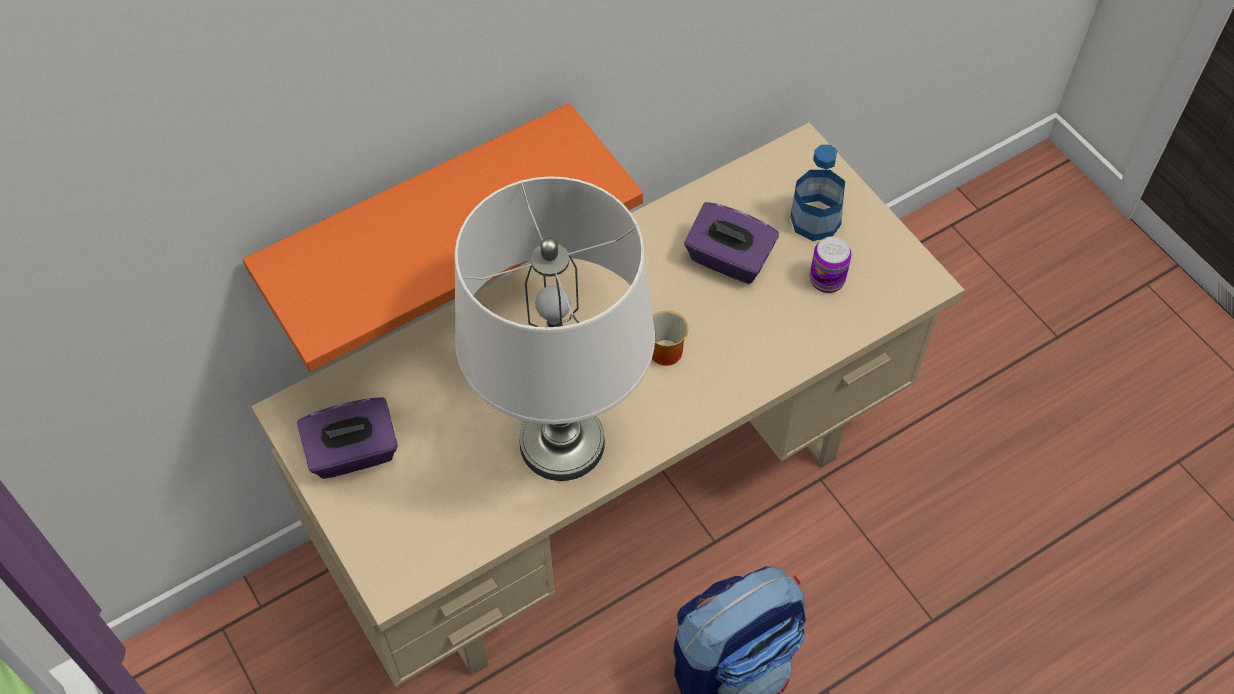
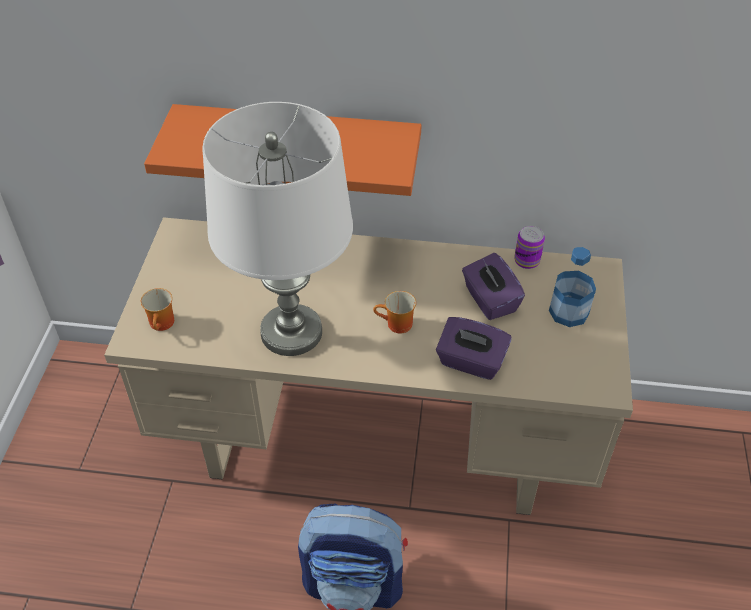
camera: 40 degrees right, 10 degrees down
(353, 453) = (183, 268): purple tissue box -> purple tissue box (471, 362)
(407, 538) = (163, 324): none -> mug
(827, 280) = (541, 347): can -> can (527, 261)

